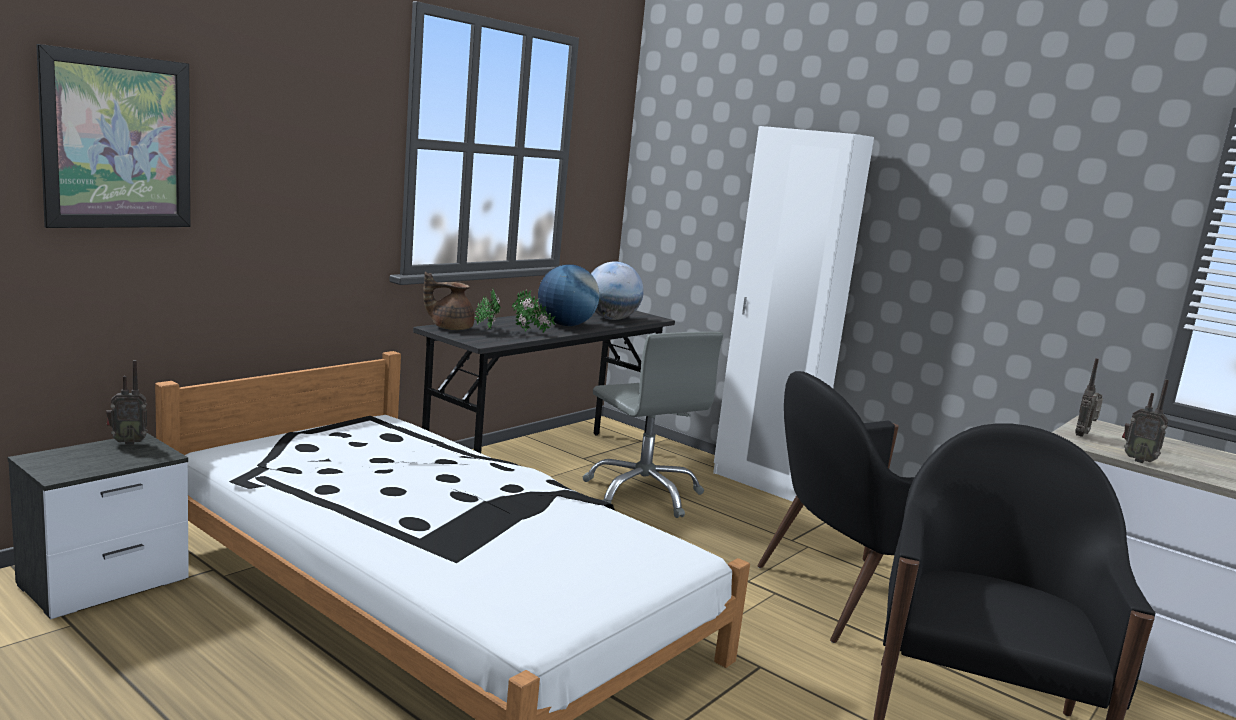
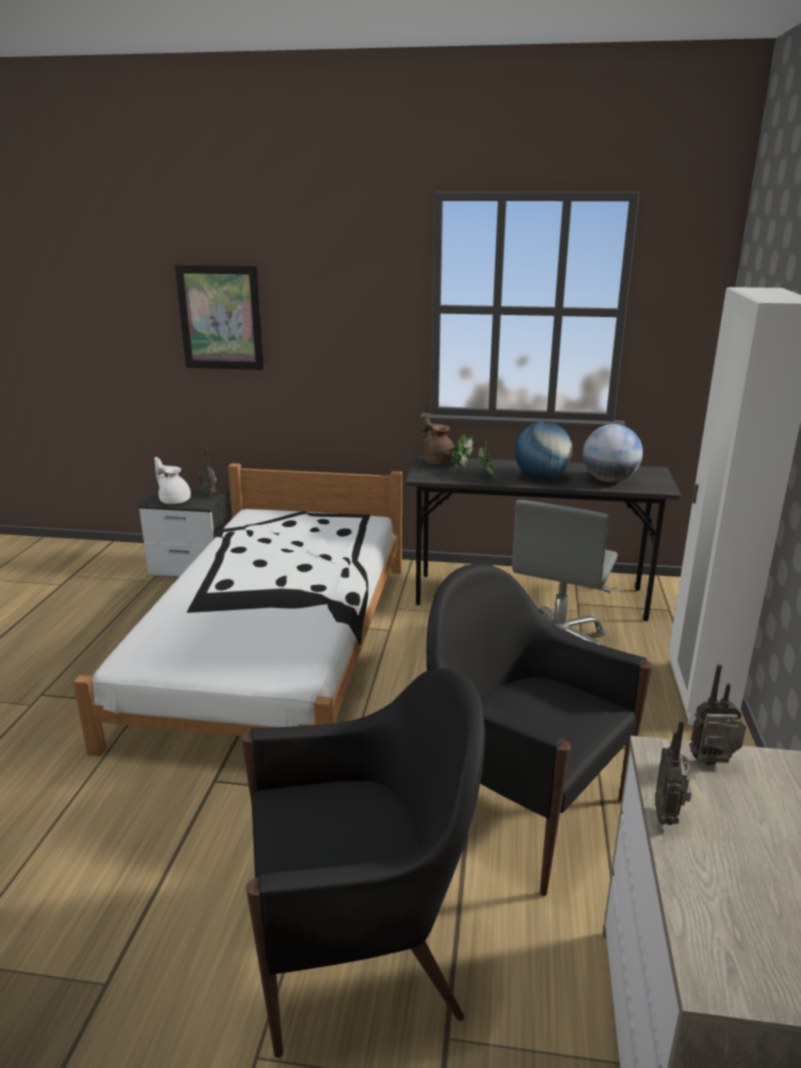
camera: 60 degrees right, 10 degrees up
(92, 463) = (174, 500): none -> white teapot

